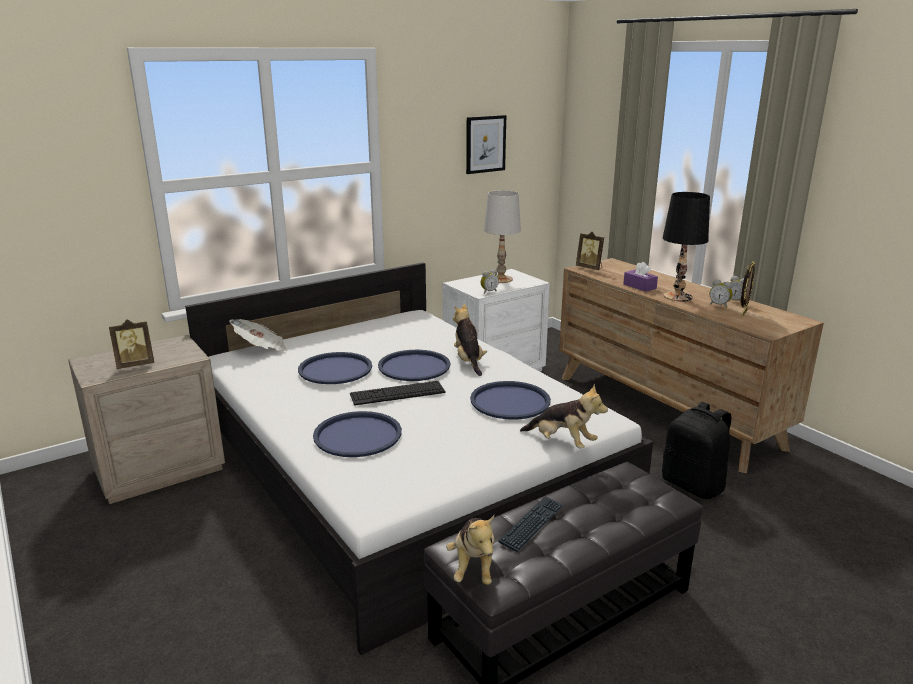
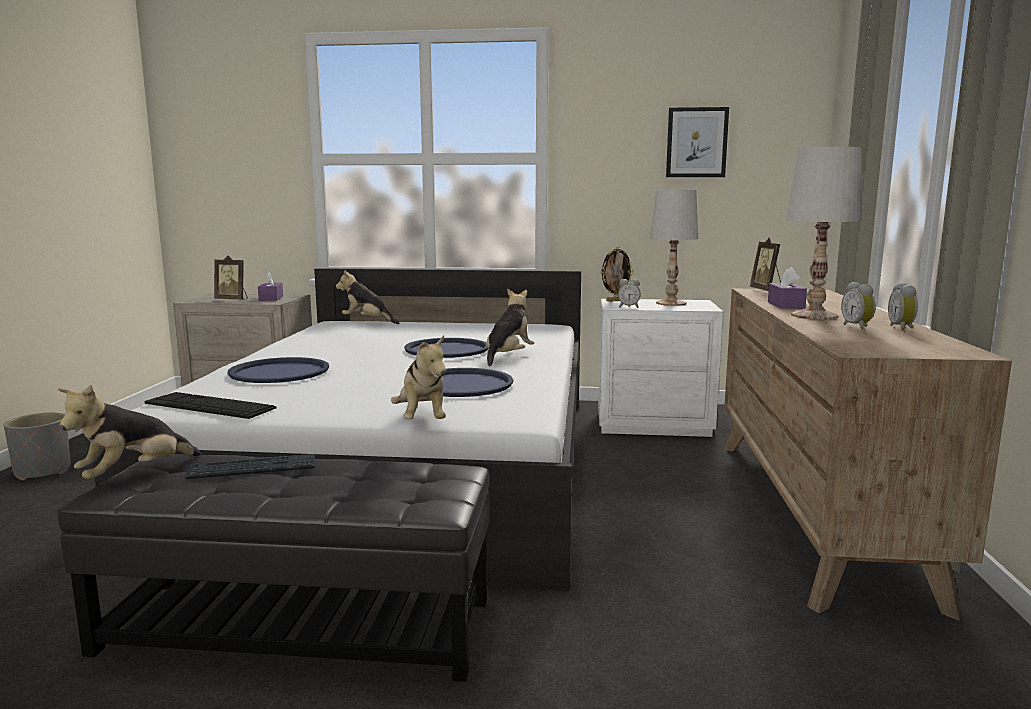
camera: 40 degrees right, 10 degrees down
(81, 622) = (43, 471): none -> grey planter
(169, 351) = (271, 298): none -> purple tissue box
(261, 348) = (367, 321): newspaper -> plush toy
(335, 369) = (378, 338): blue tray -> none
(397, 393) = (383, 359): keyboard -> keyboard (209, 405)
(678, 297) = (814, 316): black table lamp -> white table lamp
(694, 485) = (701, 592): black backpack -> none
(743, 313) = (874, 335): picture frame -> picture frame (615, 301)

